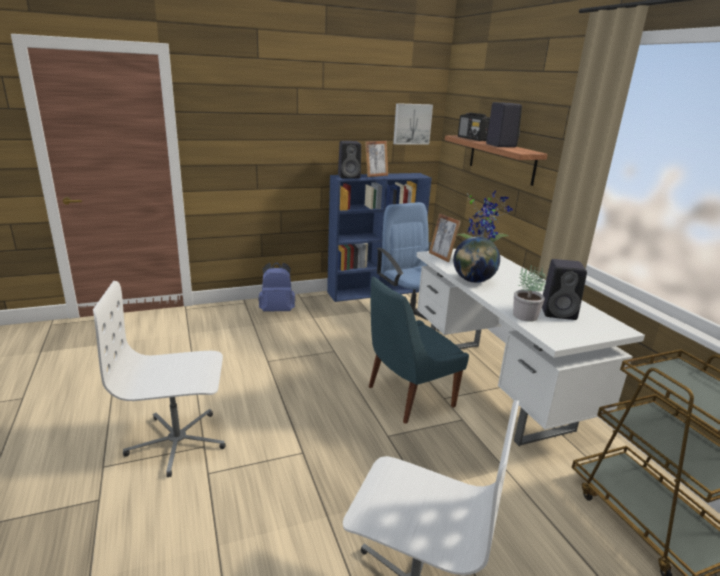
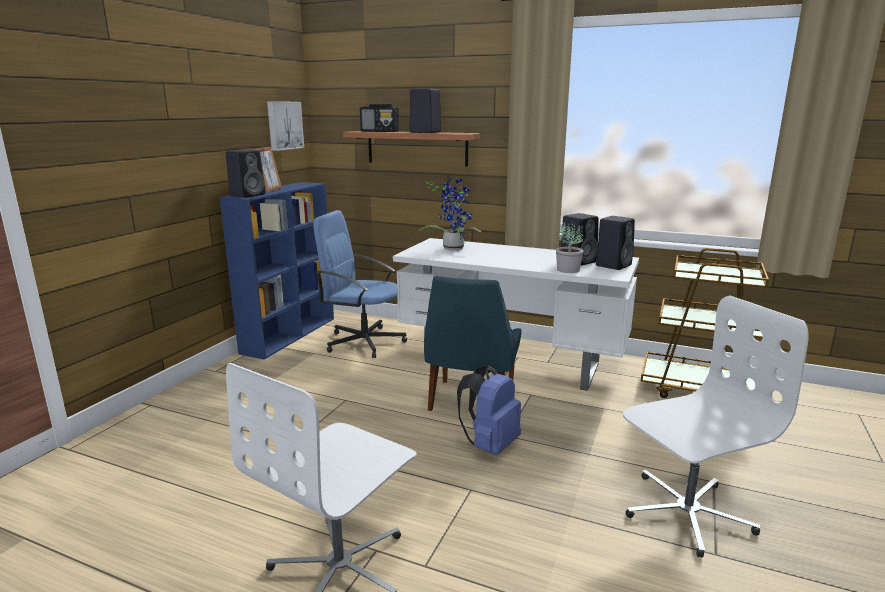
camera: 45 degrees left, 5 degrees down
(277, 310) = (210, 394): blue backpack -> blue backpack (490, 445)
(441, 257) = (421, 253): picture frame -> none
(473, 281) = (485, 261): globe -> none
(587, 330) = (613, 265): none -> black speaker

